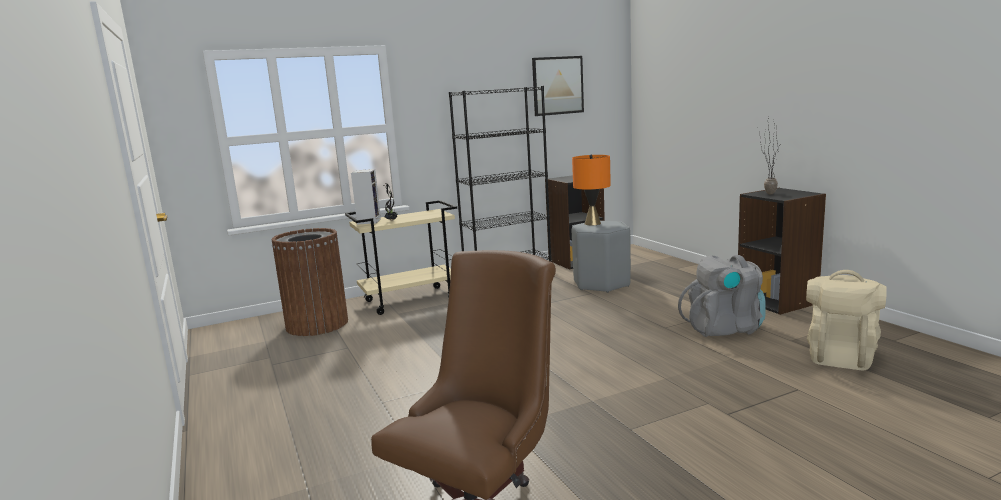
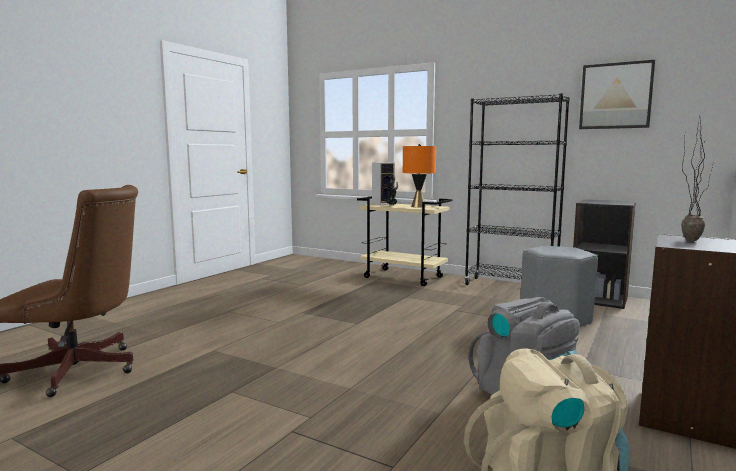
camera: 55 degrees right, 5 degrees down
(317, 324) = (330, 270): brown trash can -> none
(592, 223) = (559, 248): orange table lamp -> orange table lamp (418, 206)

